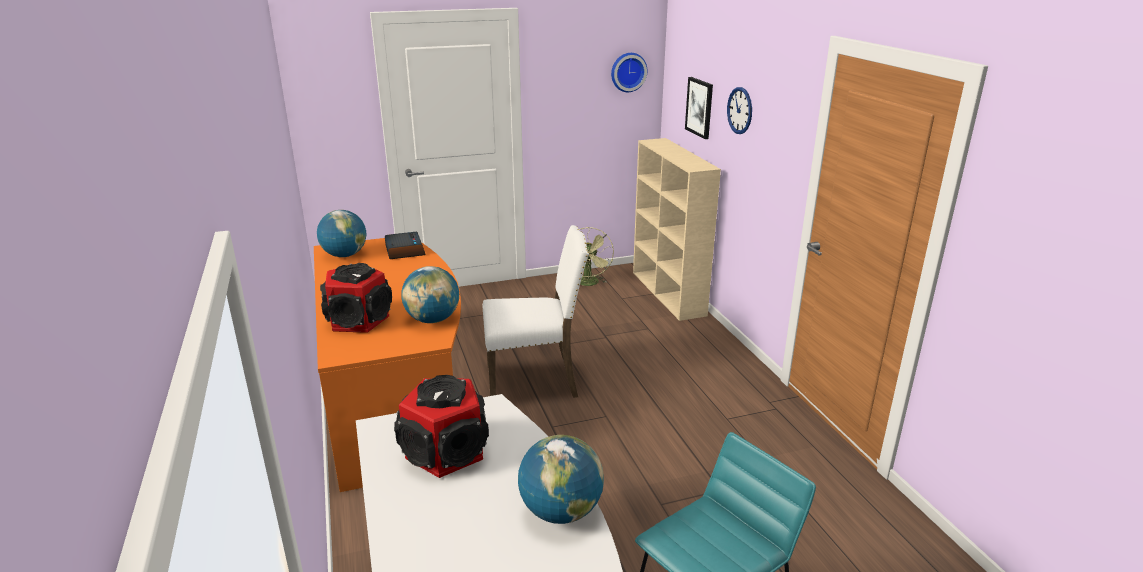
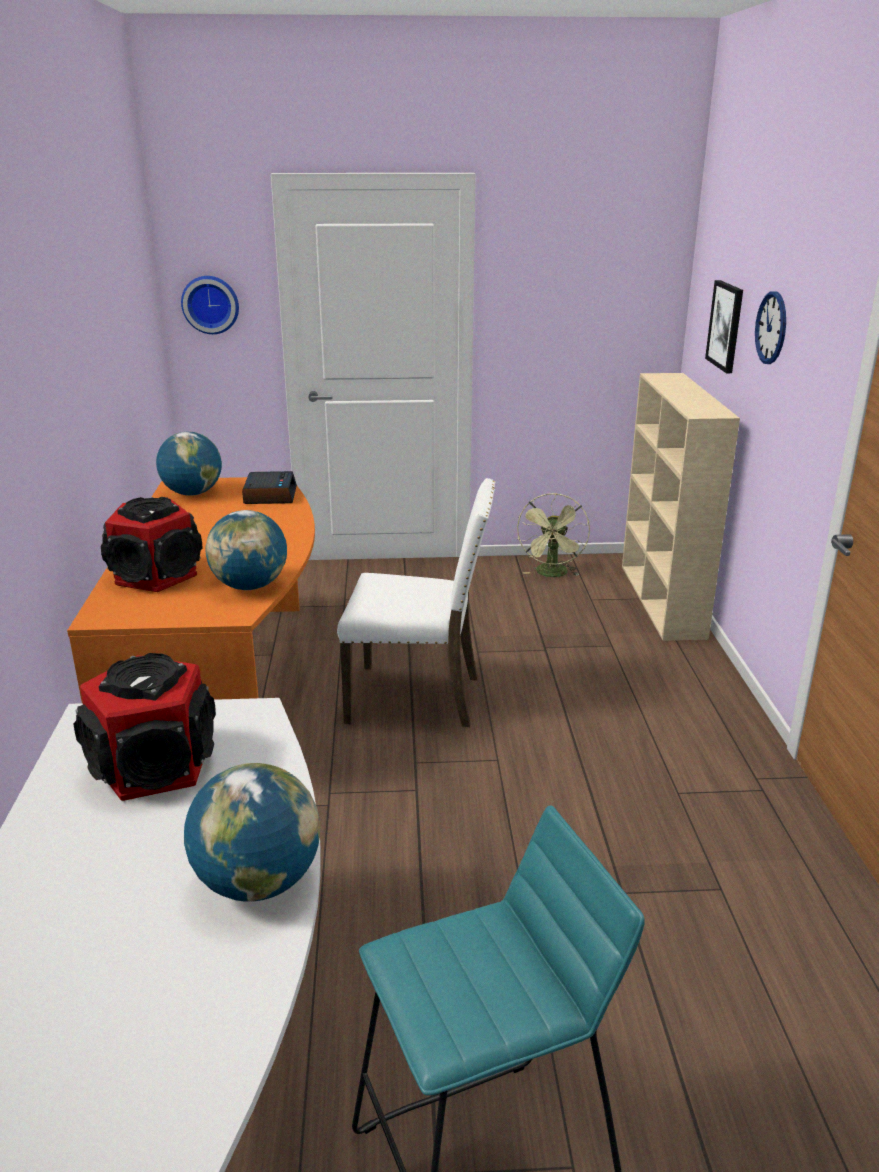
camera: 15 degrees right, 0 degrees up
(628, 72) = (635, 273): wall clock -> wall clock (211, 304)

